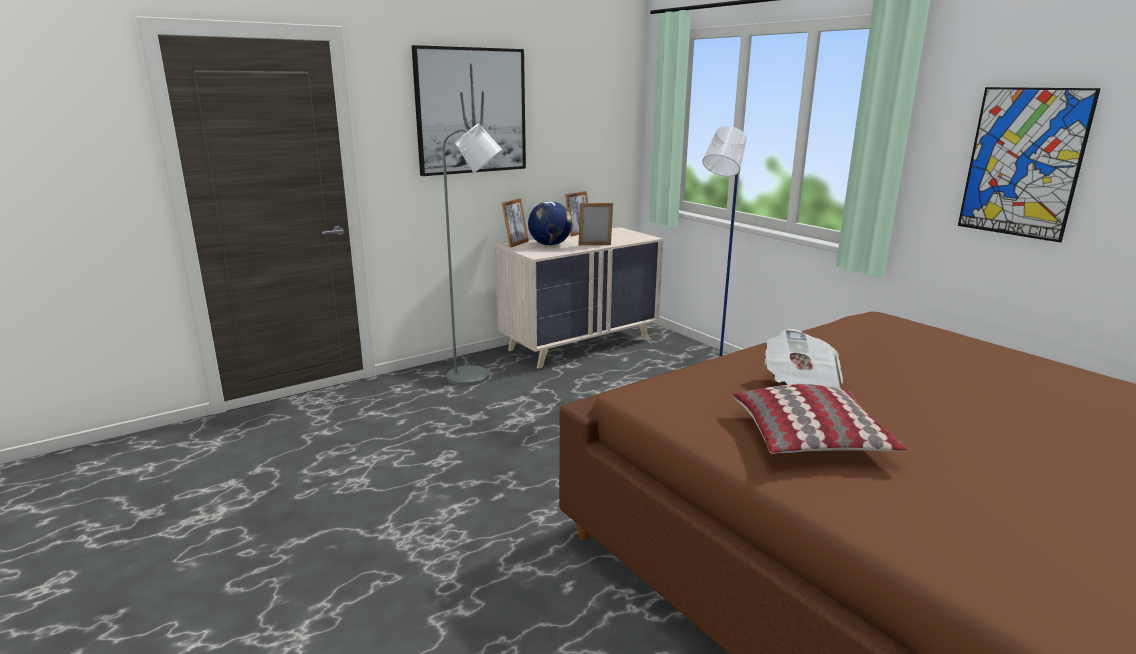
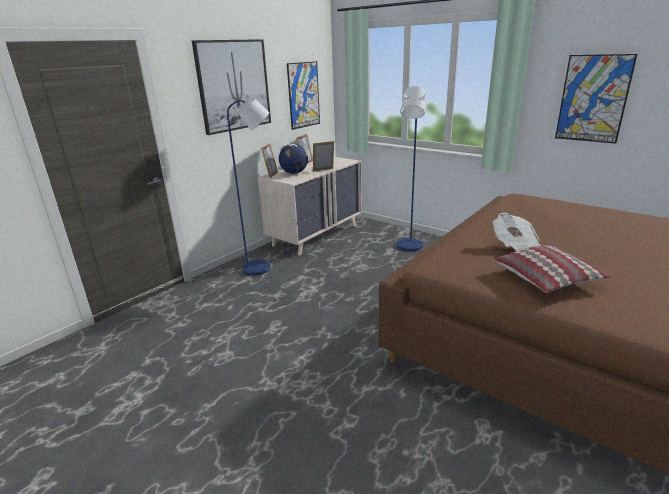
camera: 15 degrees left, 5 degrees up
(476, 377) = (262, 267): grey floor lamp -> blue floor lamp
(587, 133) = (303, 95): none -> picture

